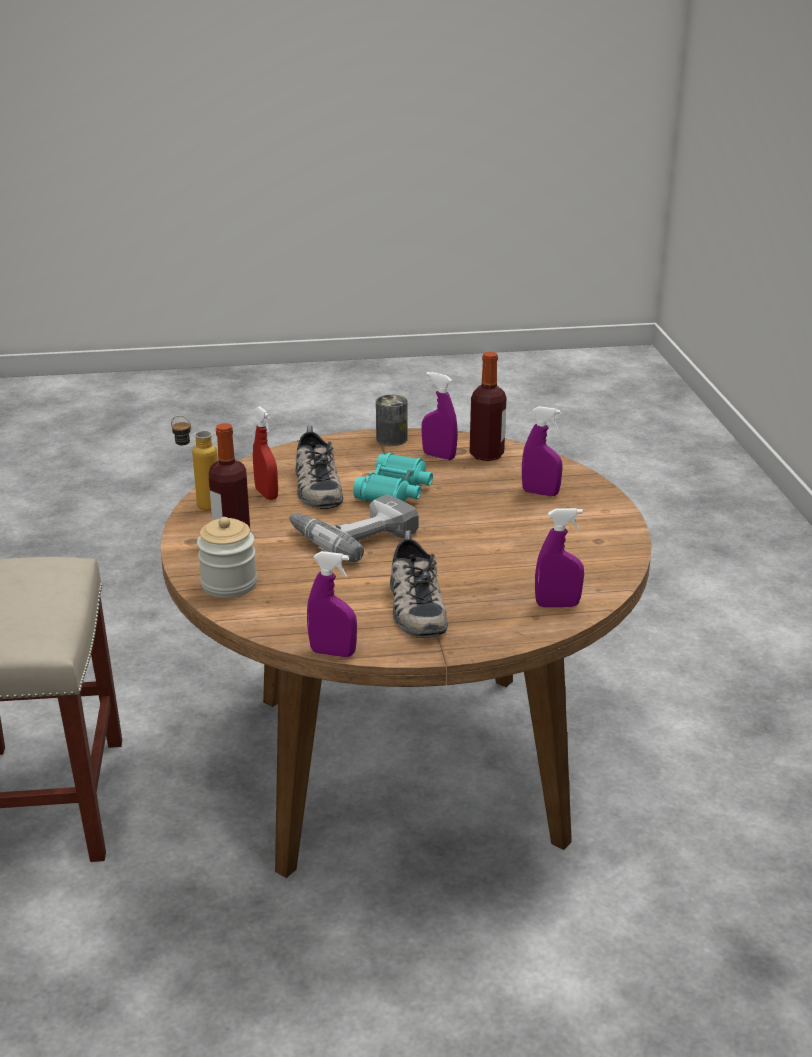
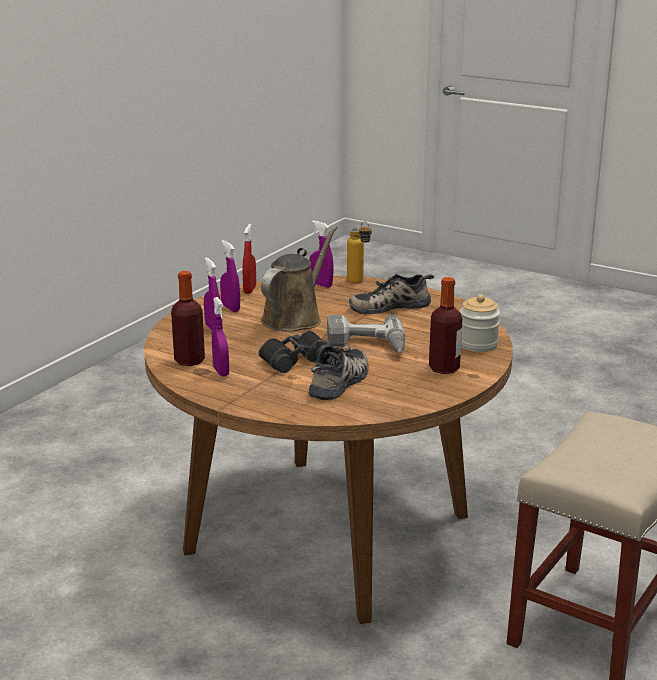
camera: 140 degrees left, 5 degrees down
(199, 505) = (440, 397): bottle -> bottle (359, 283)
(266, 494) = (383, 388): red spray bottle -> red spray bottle (249, 290)
(332, 653) = (460, 302): purple spray bottle -> purple spray bottle (230, 308)
(391, 439) = (225, 396): can -> none
(395, 491) = (295, 360): turquoise binoculars -> black binoculars
(414, 605) = (390, 305): shoe -> shoe turned 135 degrees counterclockwise
(488, 539) = (295, 318): none -> brown watering can

